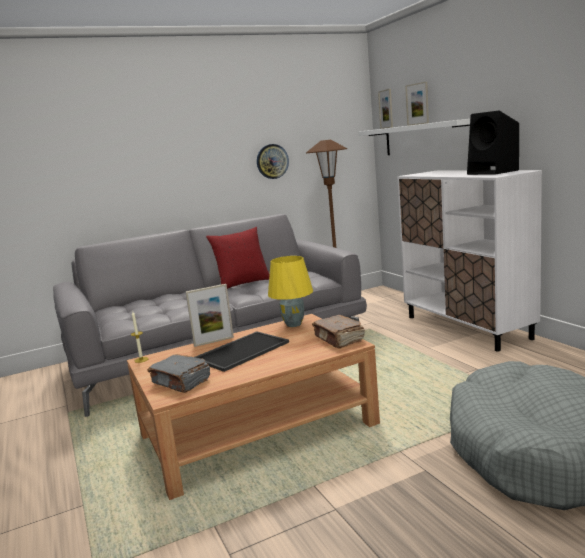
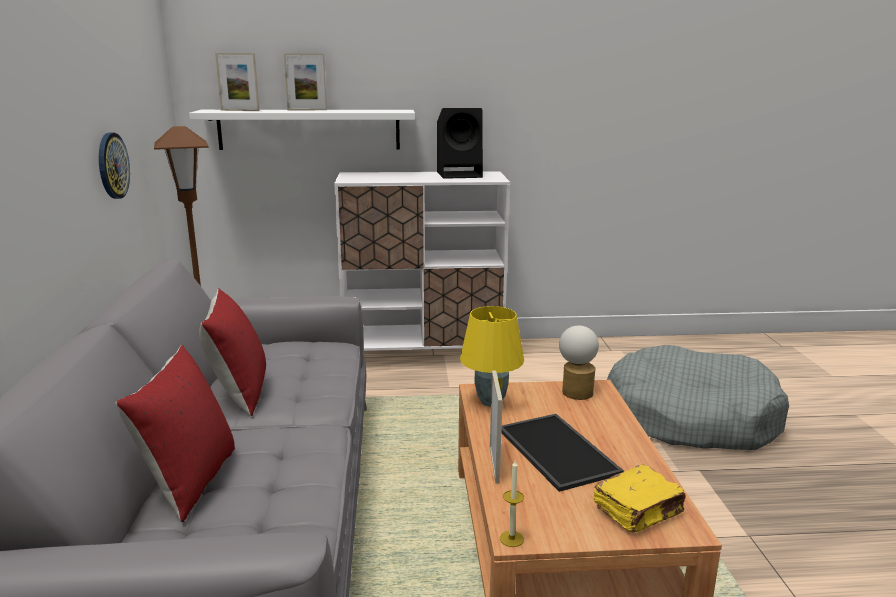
camera: 70 degrees left, 5 degrees up
(158, 300) = (189, 481): none -> red pillow
(181, 382) = (639, 511): grey book -> yellow book
(339, 339) = (576, 390): brown book -> table lamp

